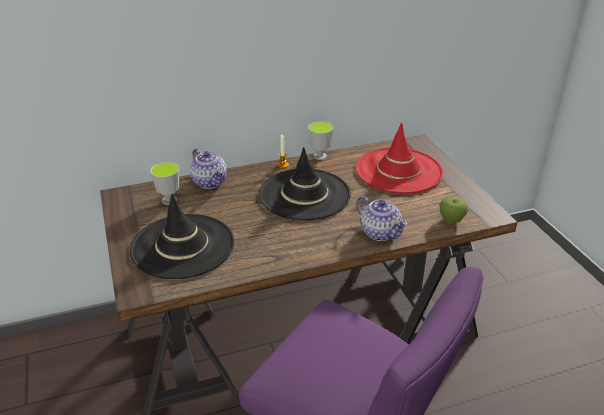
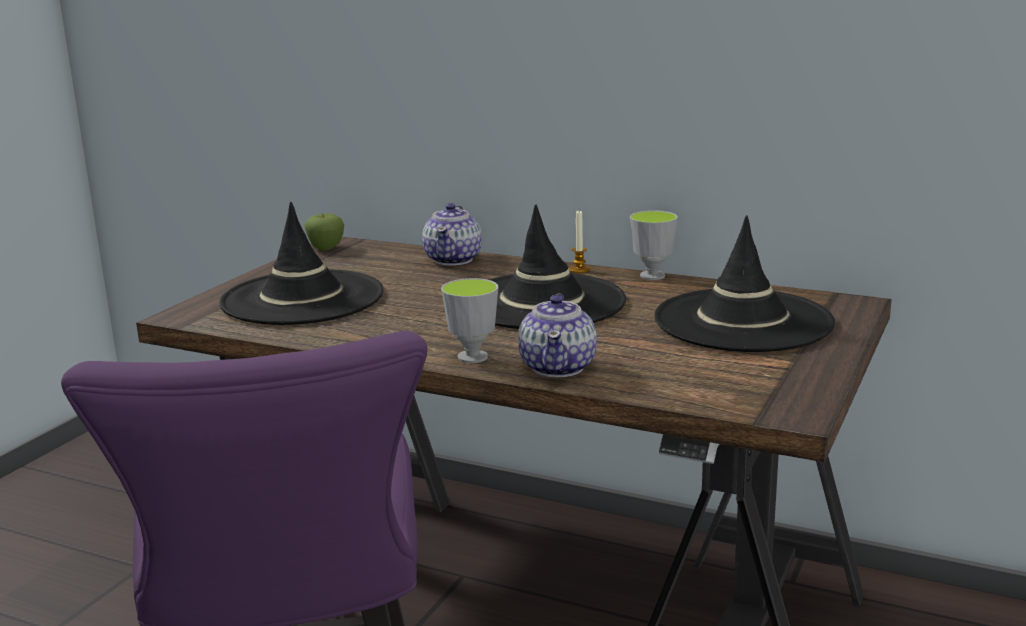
camera: 45 degrees right, 15 degrees down
(169, 200) = (375, 261): cup -> cup (472, 357)
(398, 171) = (742, 321): red hat -> black hat
(451, 220) = (703, 393): apple -> apple (326, 248)

